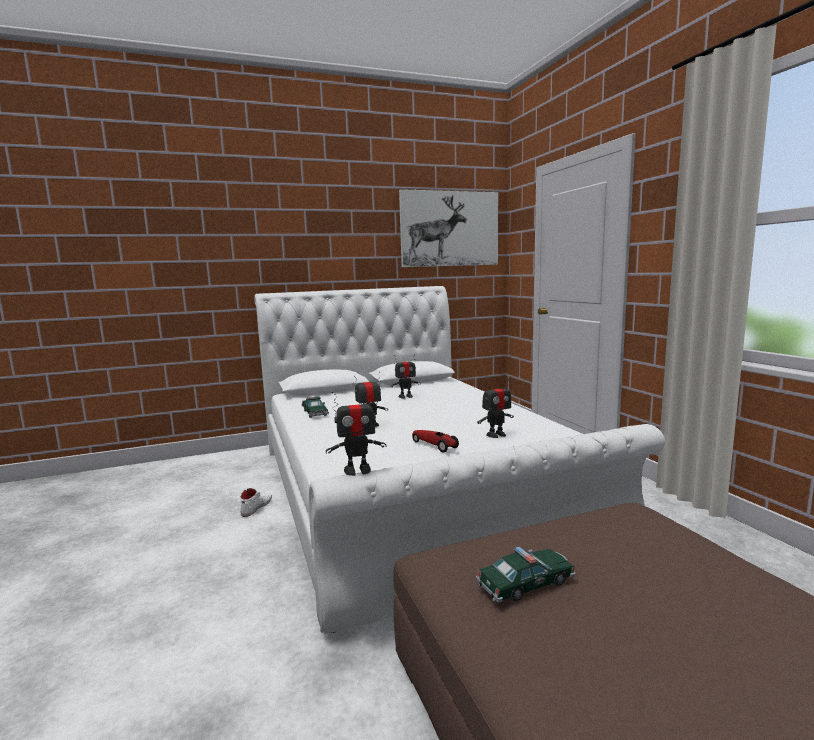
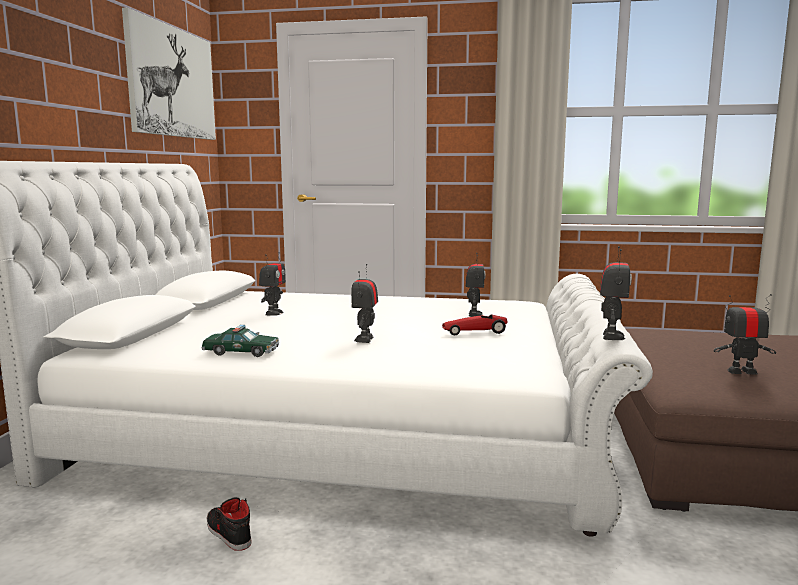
camera: 60 degrees left, 0 degrees up
(256, 507) = (227, 533): white shoe -> black shoe
(525, 584) = (741, 371): toy car -> toy robot

